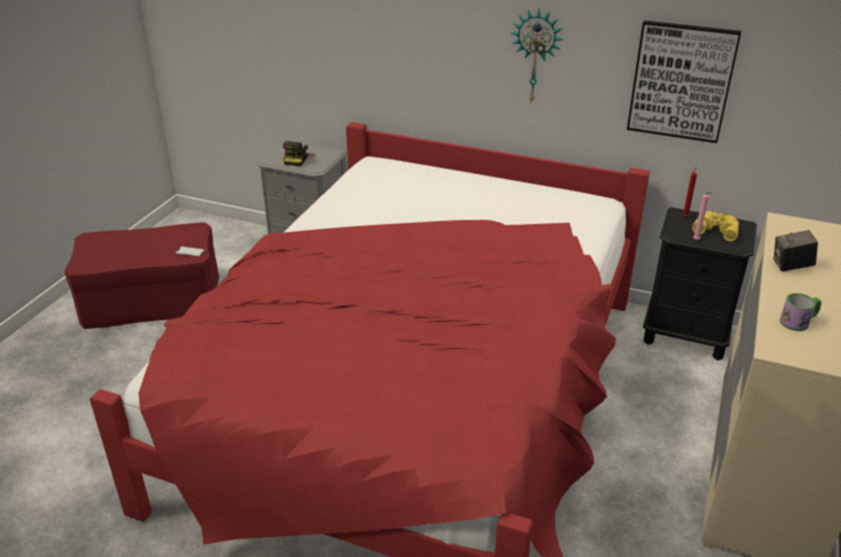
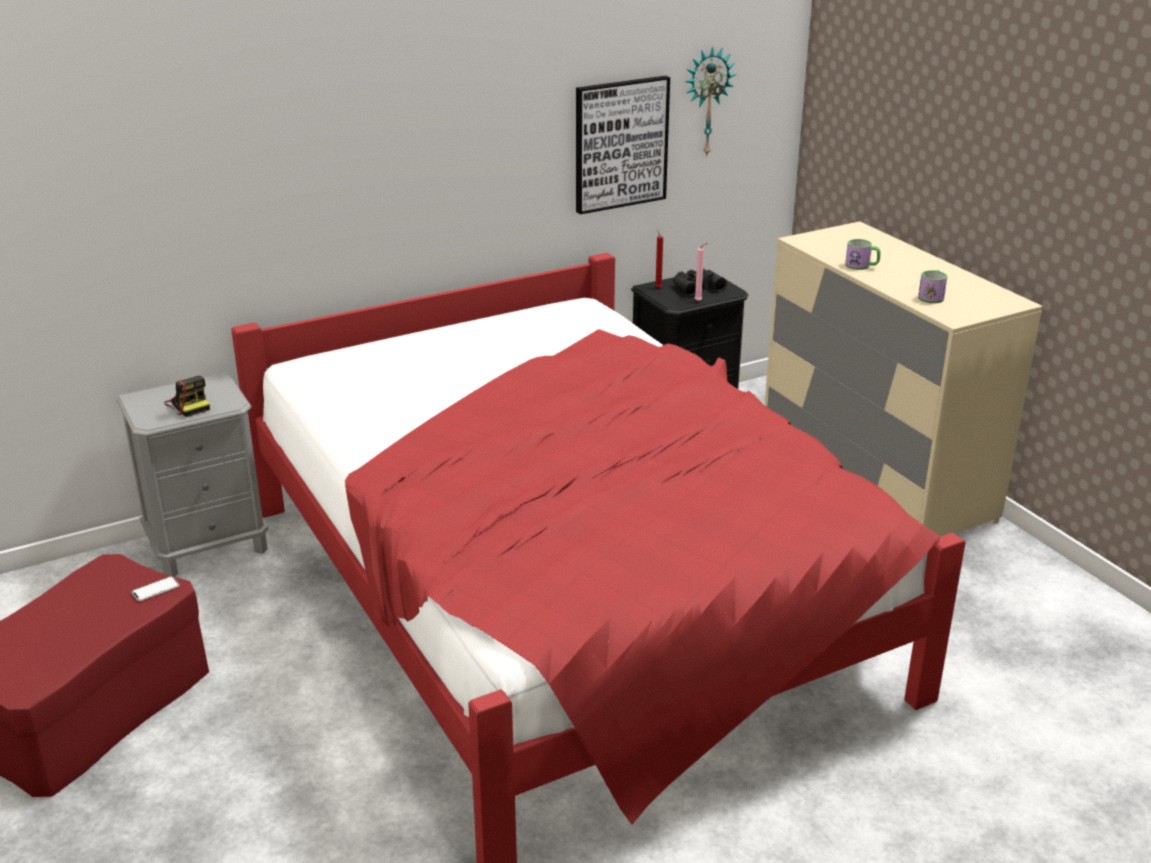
camera: 50 degrees left, 5 degrees down
(536, 56) = (467, 160): wall clock -> wall clock (706, 101)
(716, 229) = (695, 286): yellow binoculars -> black binoculars
(791, 266) = (862, 266): camera -> mug

